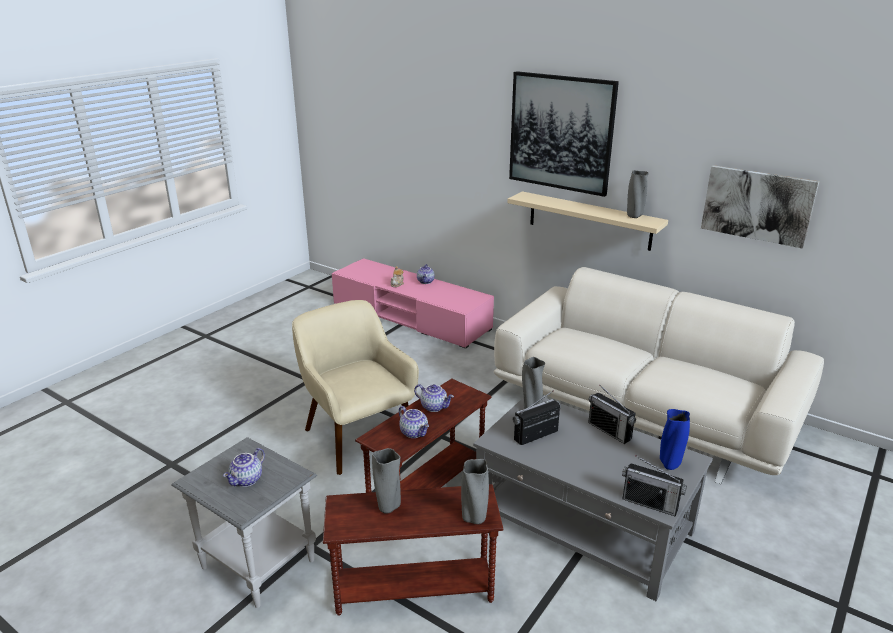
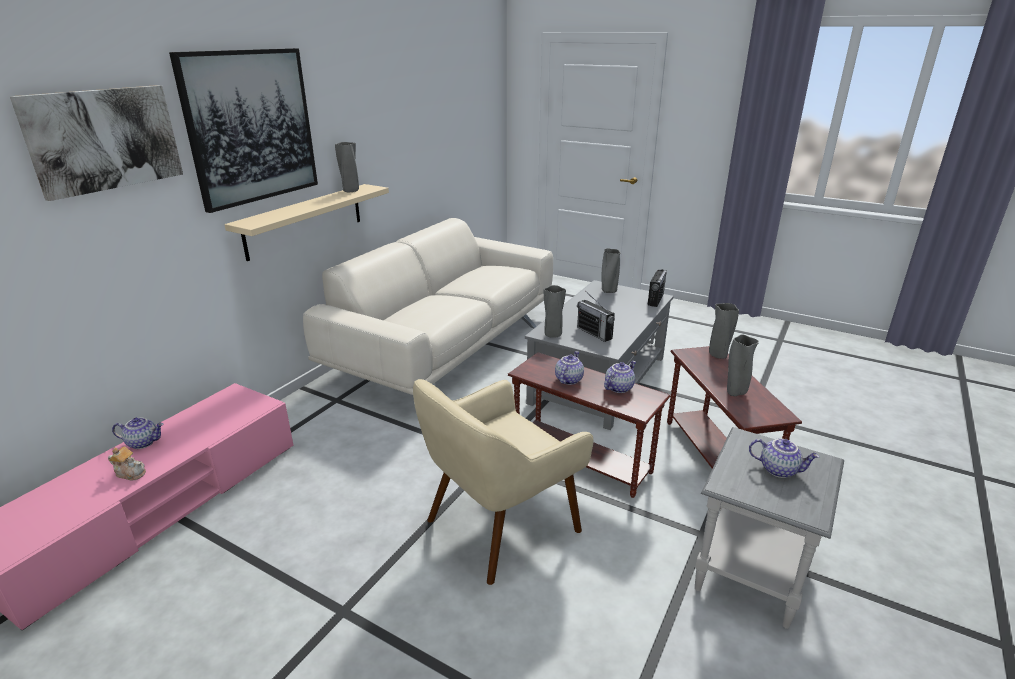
camera: 95 degrees left, 0 degrees up
(609, 431) = (575, 307): radio -> none
(670, 464) = (608, 291): blue vase -> grey vase
(757, 205) = (410, 142): picture -> picture (104, 139)

